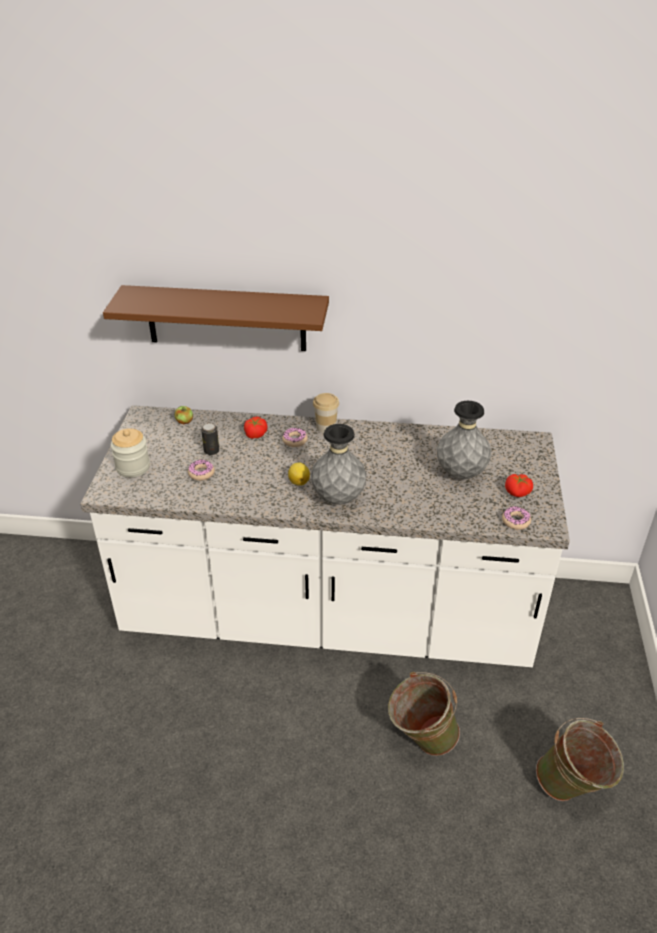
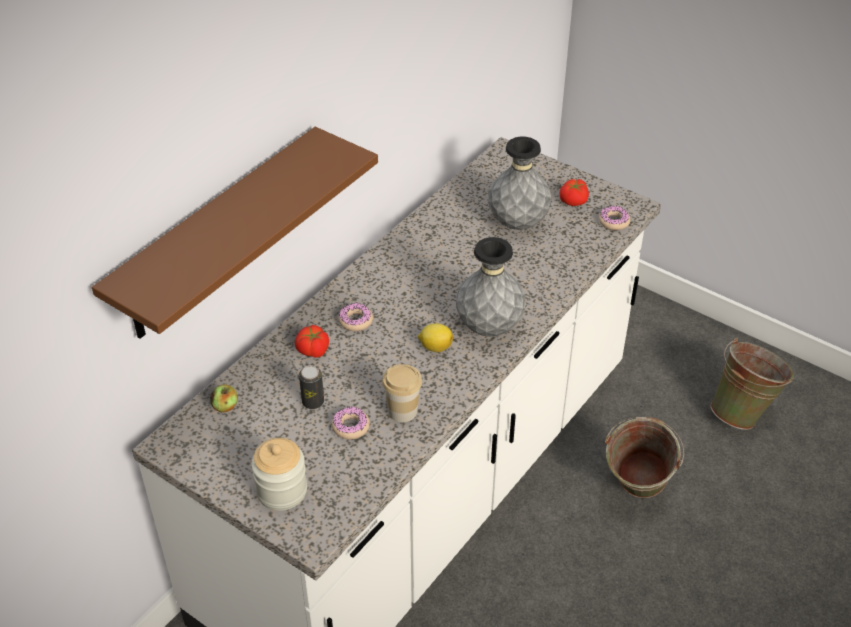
camera: 60 degrees left, 5 degrees up
(326, 427) = (352, 285): cup -> cup (402, 411)

